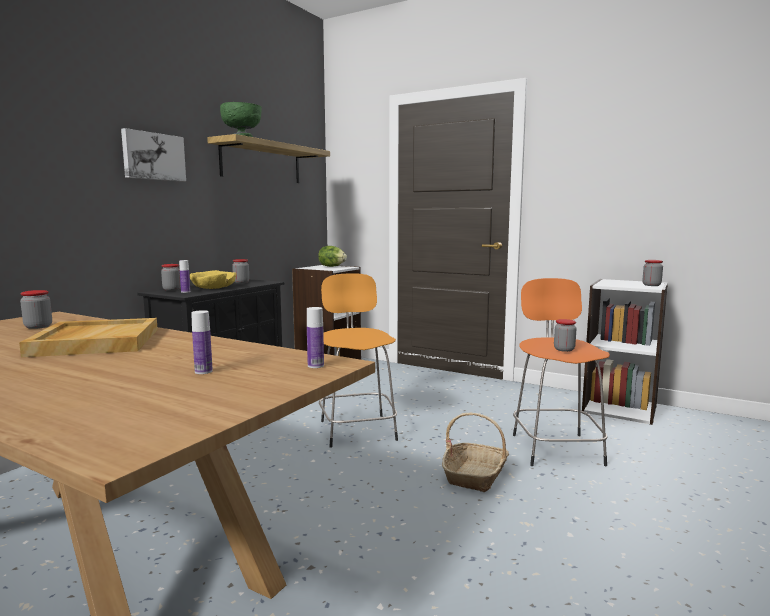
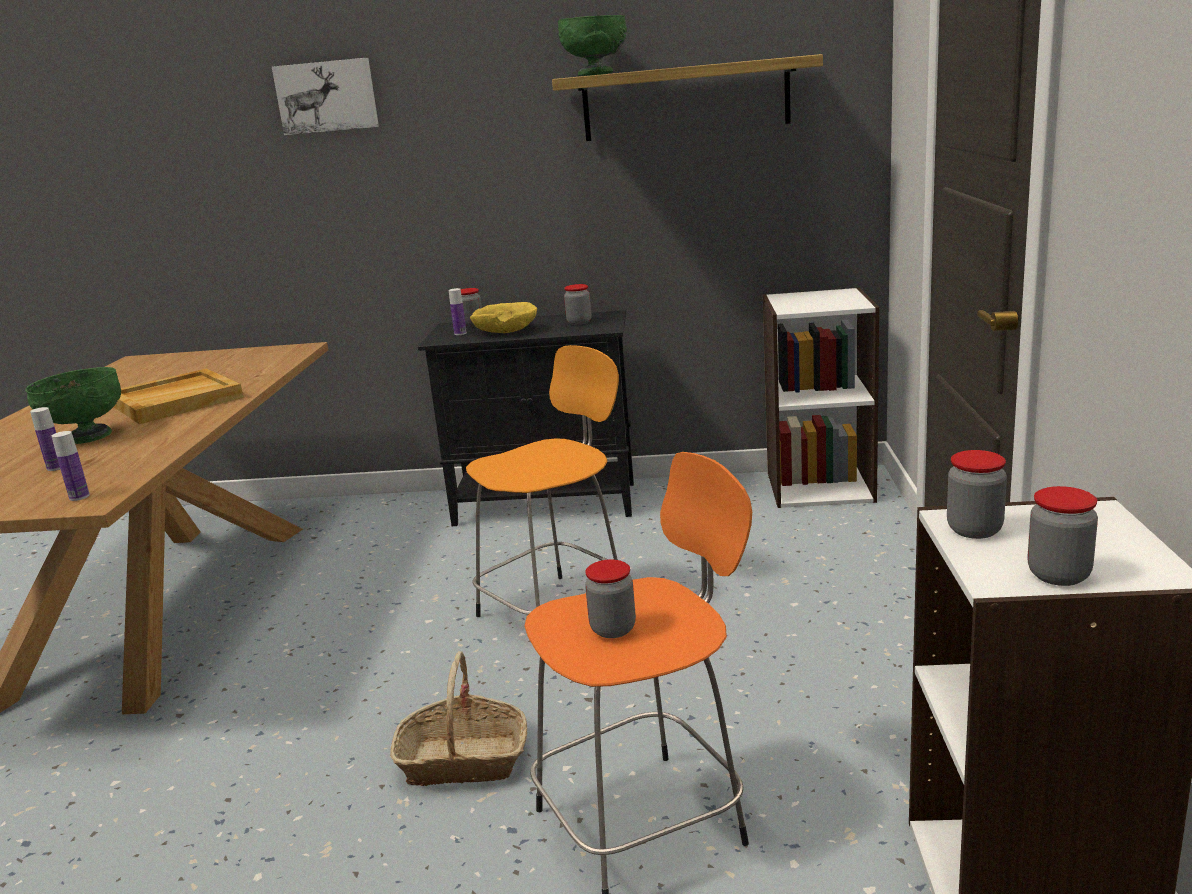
camera: 65 degrees right, 10 degrees up
(38, 326) = (240, 365): jar -> jar (974, 530)
(126, 363) = (88, 437): none -> green bowl
(153, 156) = (462, 131): picture -> picture (327, 96)
(332, 266) = (837, 298): lettuce -> none

